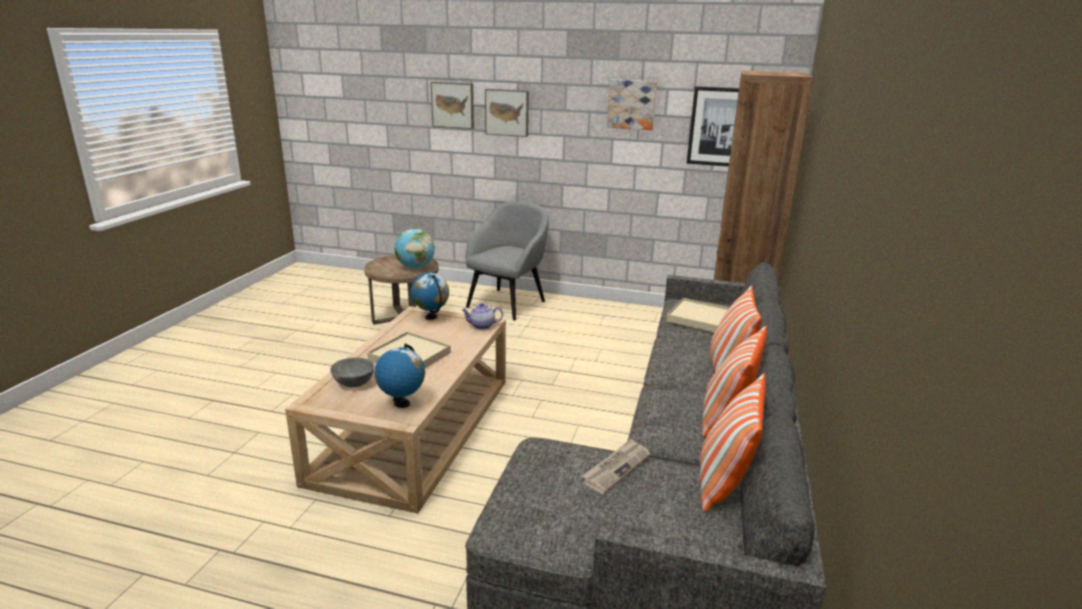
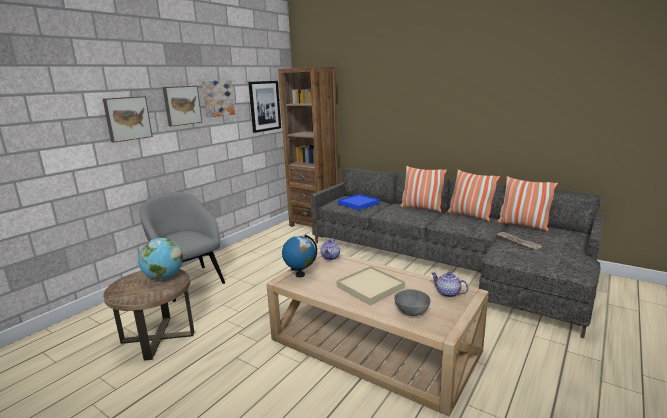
camera: 70 degrees left, 5 degrees down
(402, 403) = (447, 293): globe -> teapot
(453, 105) = (67, 120): picture -> picture (181, 105)
(698, 318) = (358, 203): beige tray -> blue tray

